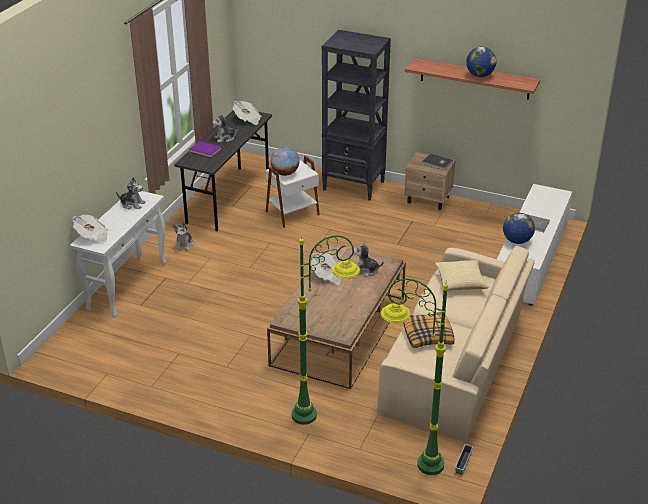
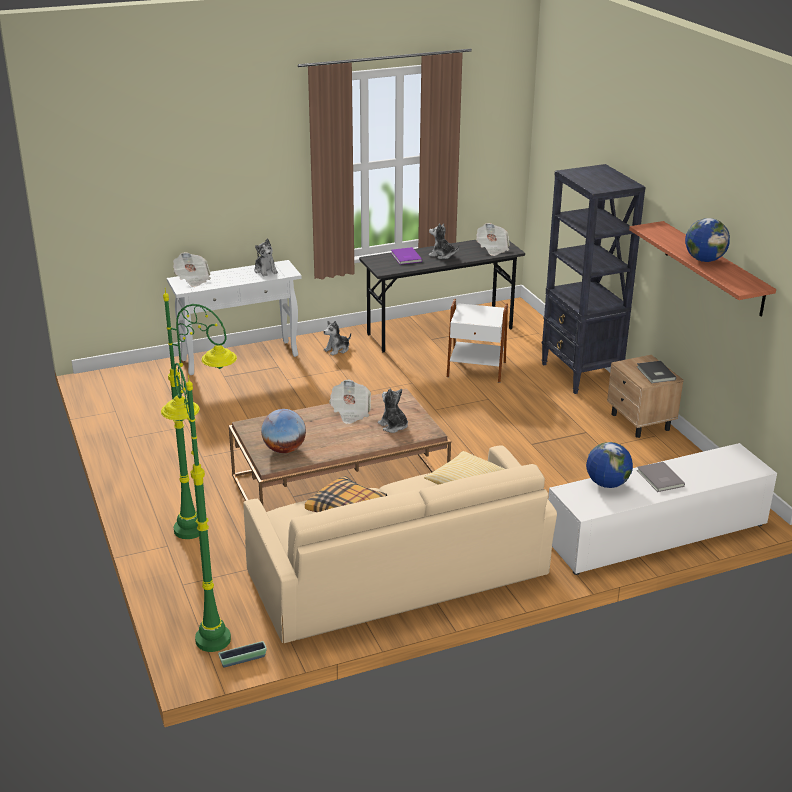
camera: 45 degrees right, 5 degrees down
(285, 173) = (469, 313): globe -> globe (284, 449)

